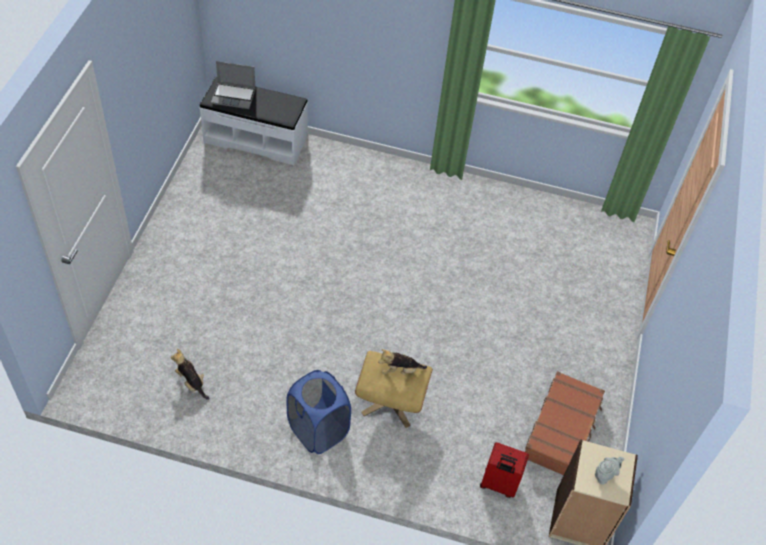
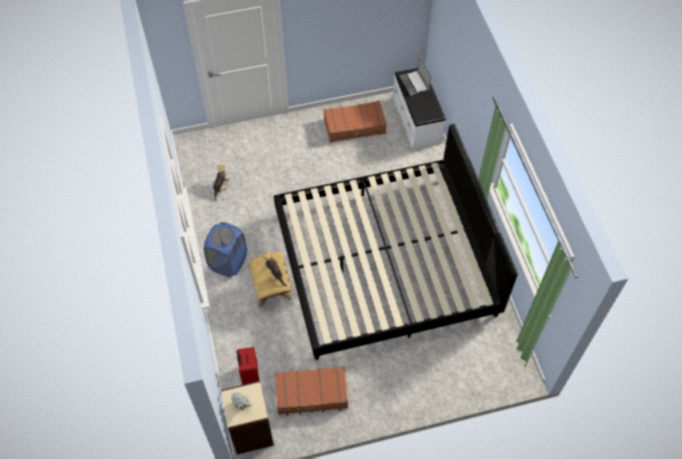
camera: 65 degrees right, 5 degrees up
(215, 198) = (355, 126): none -> brown suitcase
(431, 271) = (384, 263): none -> bed

